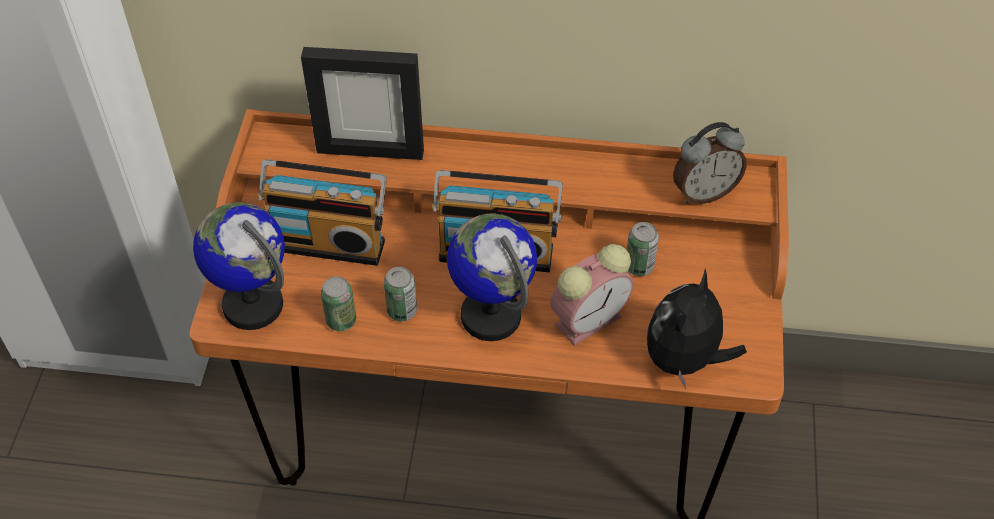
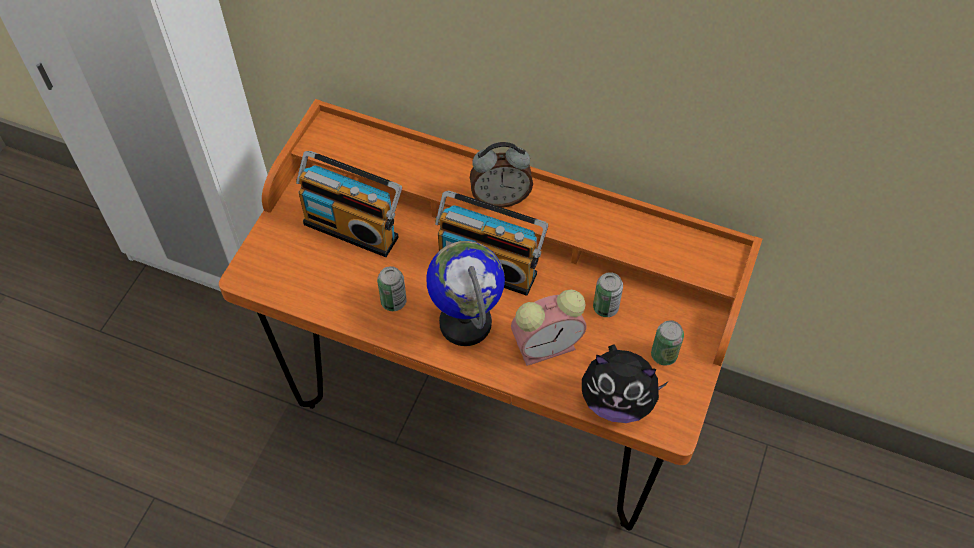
camera: 15 degrees right, 5 degrees up
(253, 304) = (276, 268): globe -> none
(341, 320) = (342, 299): can -> can (663, 355)
(370, 149) = (406, 155): picture frame -> none
(685, 360) = (617, 401): plush toy -> plush toy turned 120 degrees counterclockwise
(703, 192) = (678, 255): alarm clock -> alarm clock (500, 198)

